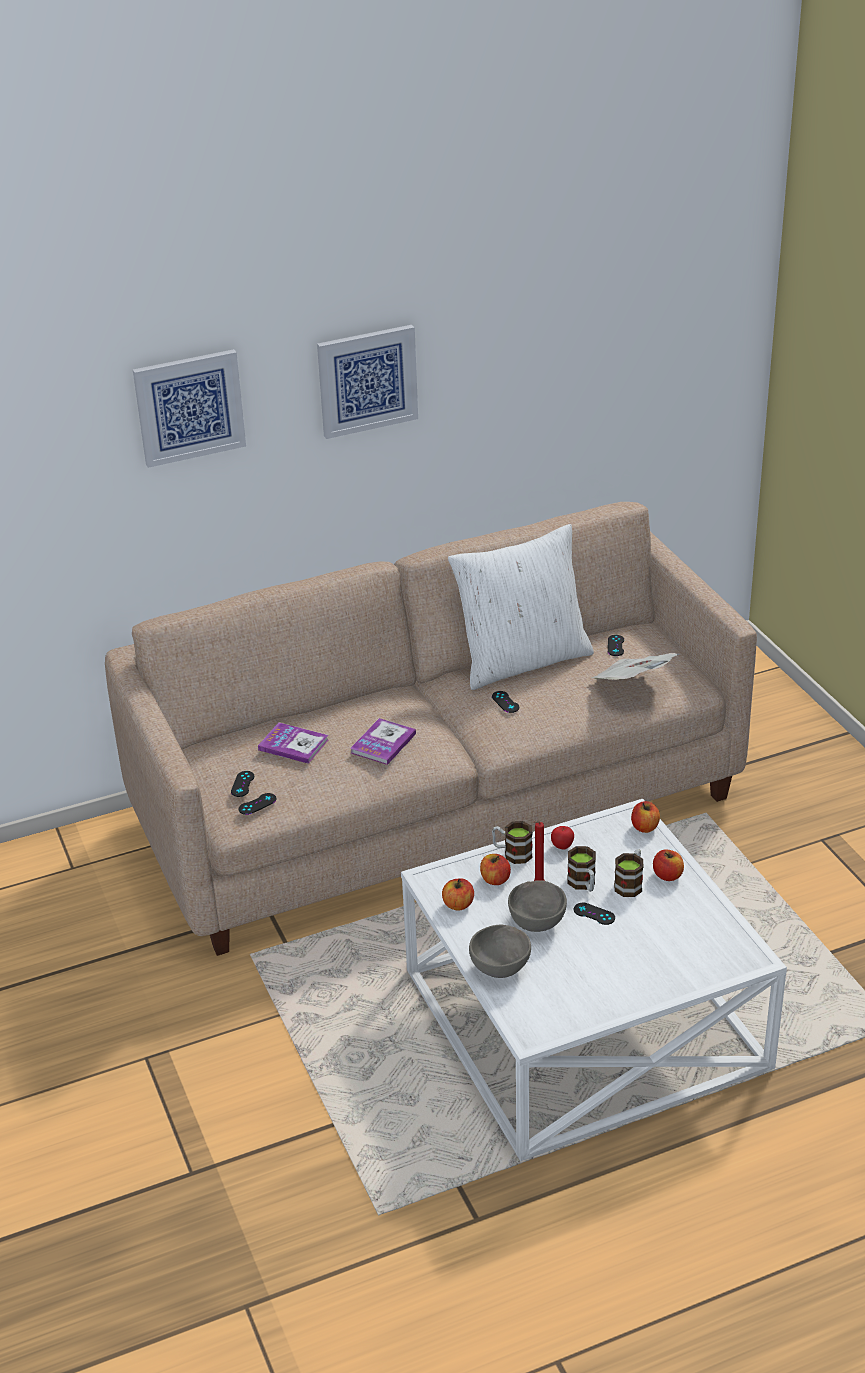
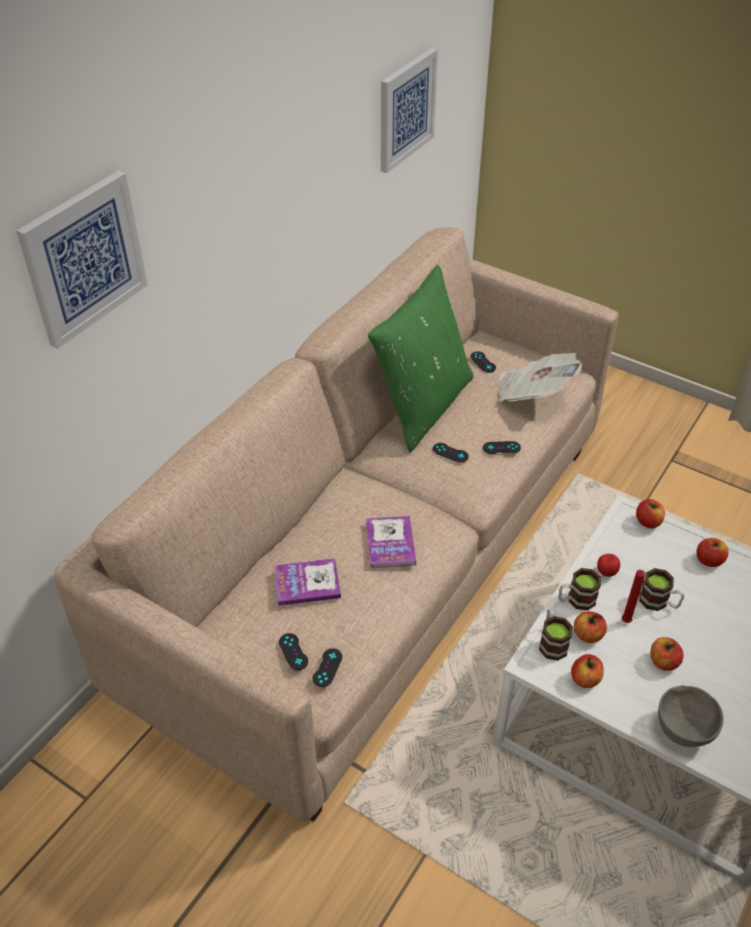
camera: 35 degrees left, 10 degrees up
(367, 380) = (238, 171): picture -> picture (406, 110)
(522, 660) = (423, 406): white pillow -> green pillow
(538, 922) = (663, 662): grey bowl -> apple
(594, 914) = (695, 628): black game controller -> black game controller (501, 448)
(630, 883) = (691, 582): mug -> mug (551, 642)

